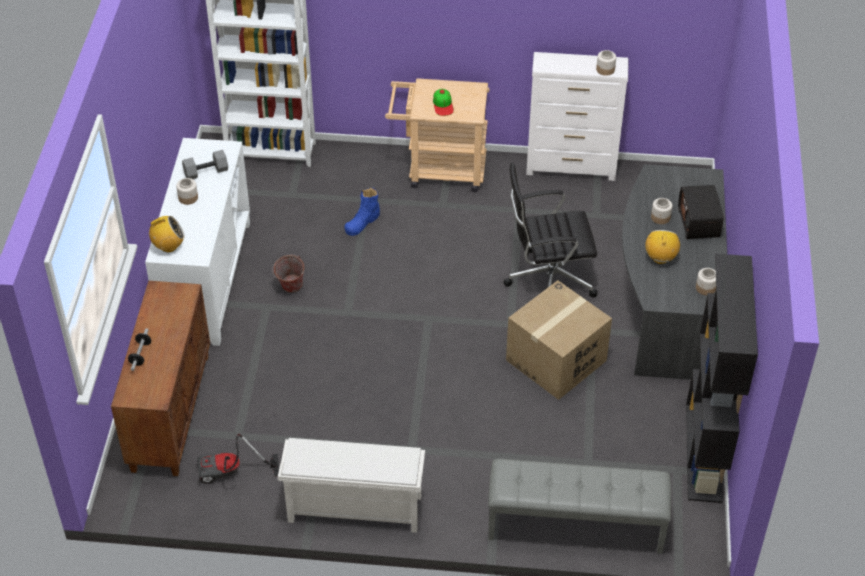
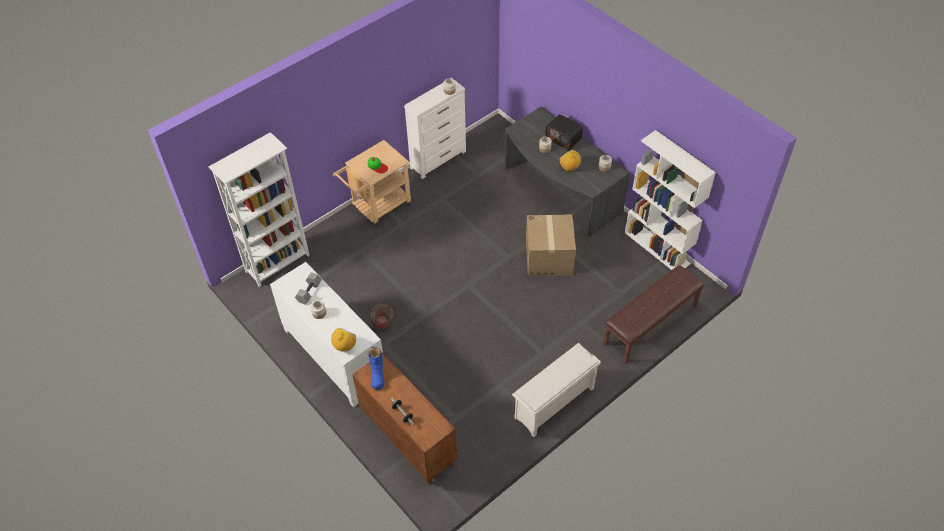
camera: 45 degrees left, 5 degrees up
(231, 473) = (477, 439): vacuum cleaner -> none
(362, 222) = (375, 263): blue boot -> blue boot (377, 374)
(547, 280) = (497, 223): black office chair -> none
(575, 526) = (650, 325): grey bench -> brown bench
(704, 452) = (657, 248): black bookcase -> white bookcase

